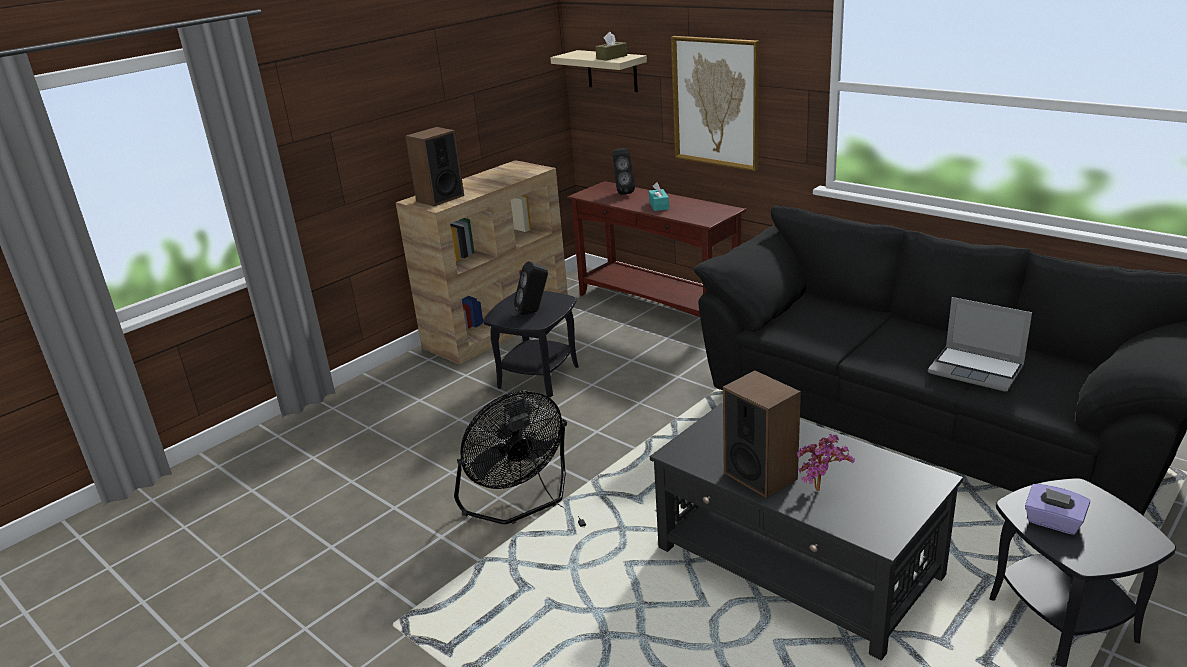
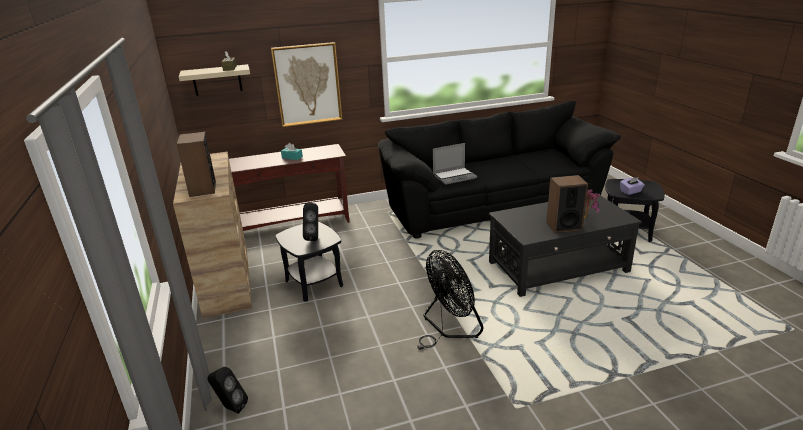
camera: 60 degrees left, 0 degrees up
(530, 503) = (444, 325): black fan -> black fan turned 150 degrees clockwise
(622, 192) = (251, 160): black speaker -> black speaker (230, 407)
(977, 370) = (527, 165): laptop -> laptop (454, 176)

